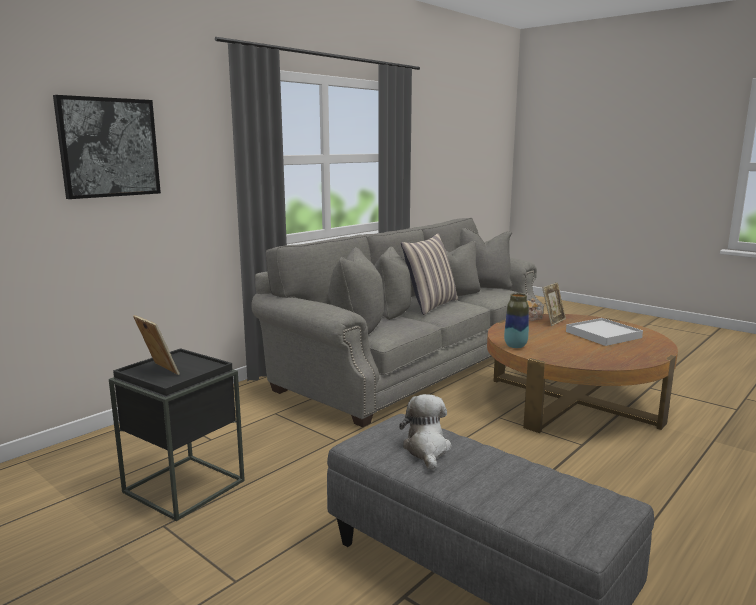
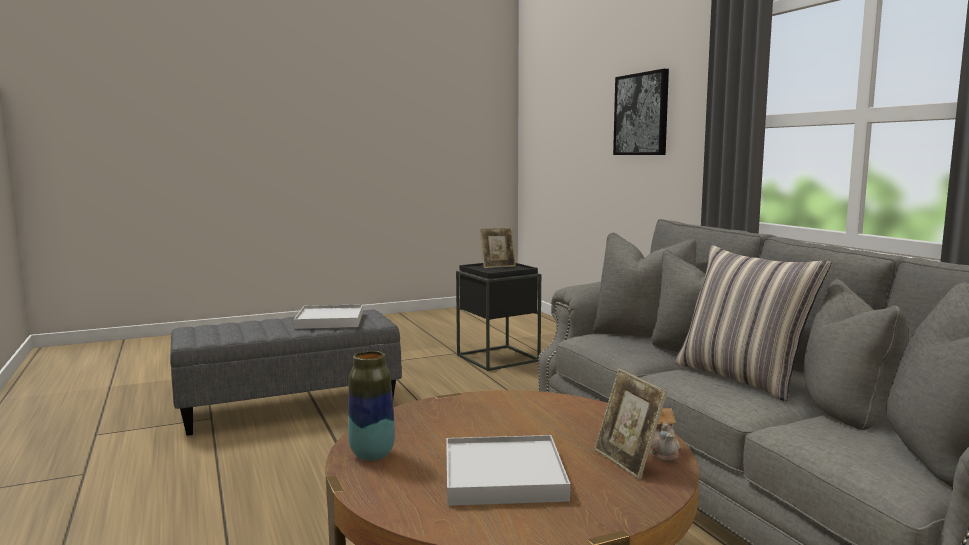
camera: 115 degrees right, 5 degrees down
(427, 450) = (329, 320): plush toy -> white tray
(515, 346) = (513, 398): vase -> vase (372, 455)

